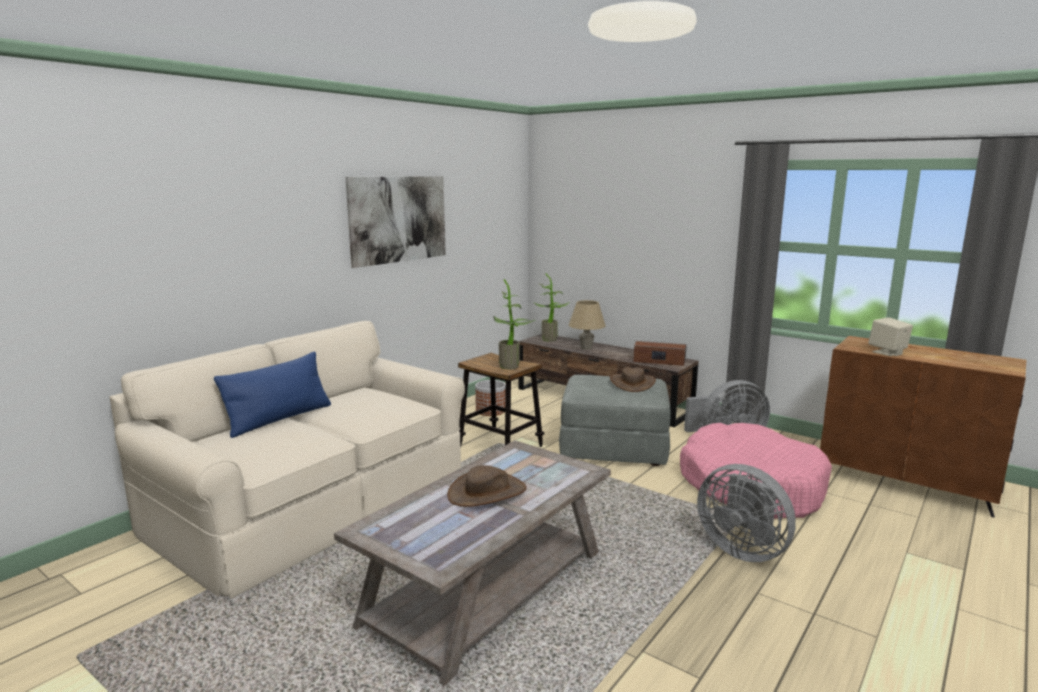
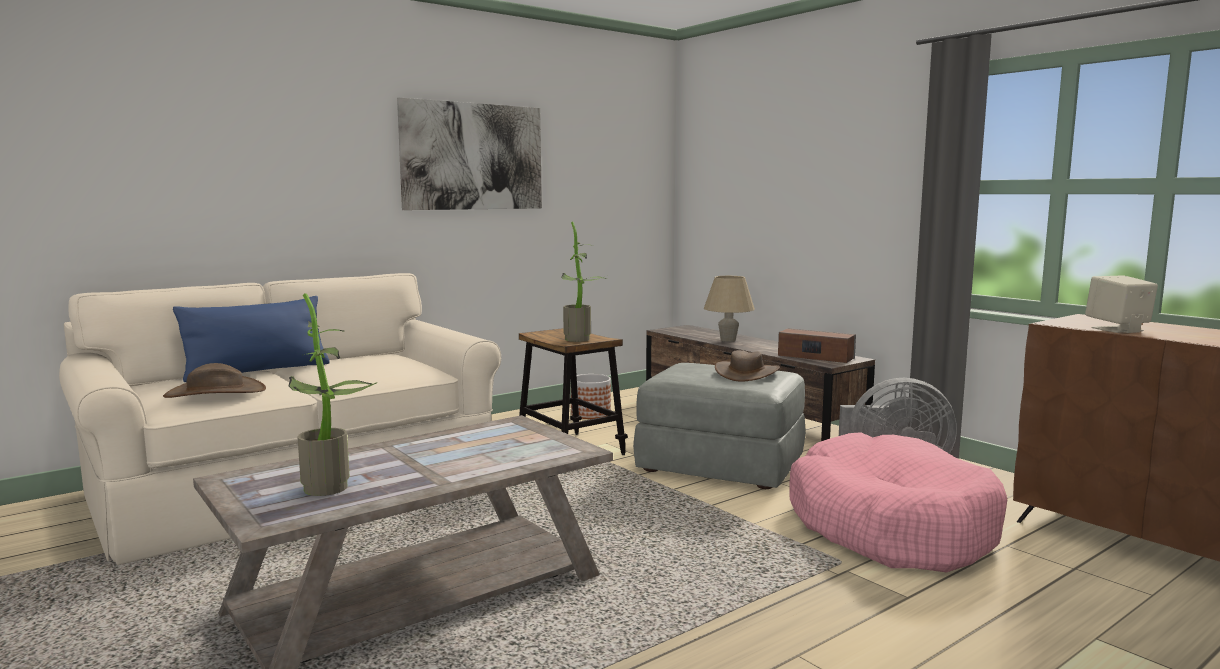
camera: 15 degrees right, 5 degrees down
(487, 492) = (421, 459): brown hat -> brown hat (215, 393)
(551, 339) = (691, 330): potted plant -> potted plant (333, 487)
(742, 549) = (816, 599): grey fan -> none

